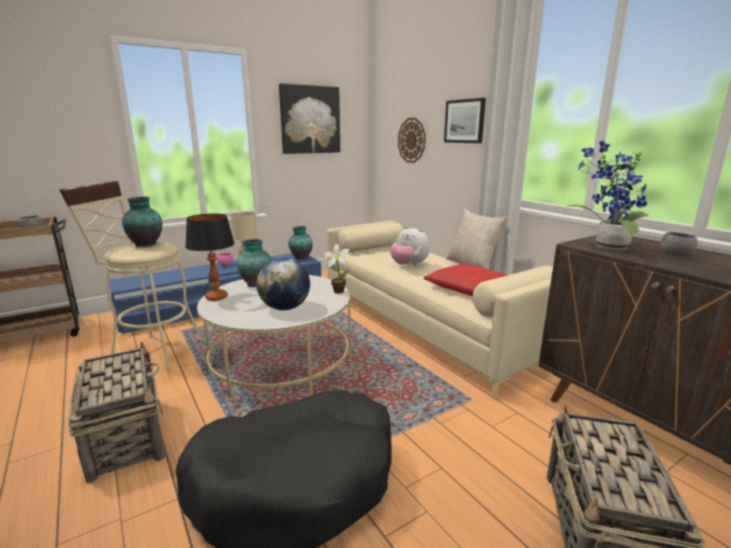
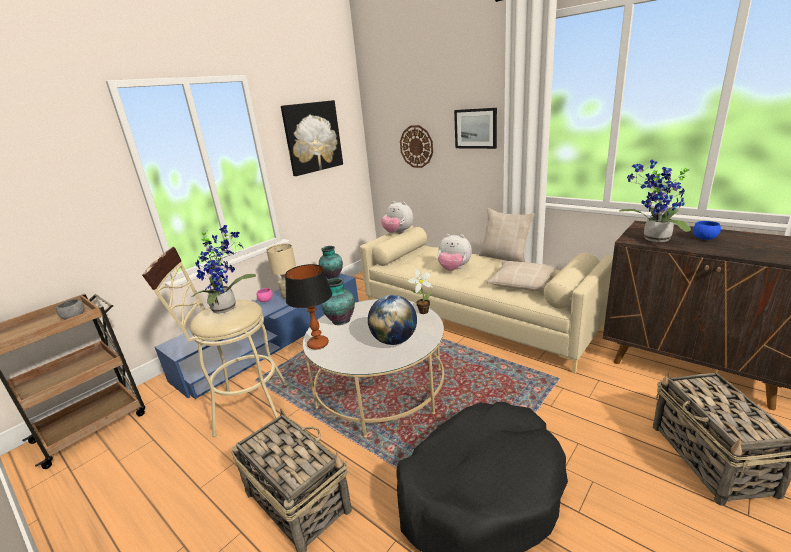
camera: 15 degrees left, 5 degrees up
(146, 244) = (227, 307): vase -> potted plant
(373, 224) = (398, 232): none -> plush toy
(468, 287) = (522, 282): red pillow -> beige pillow
(675, 255) = (704, 238): grey bowl -> blue bowl

